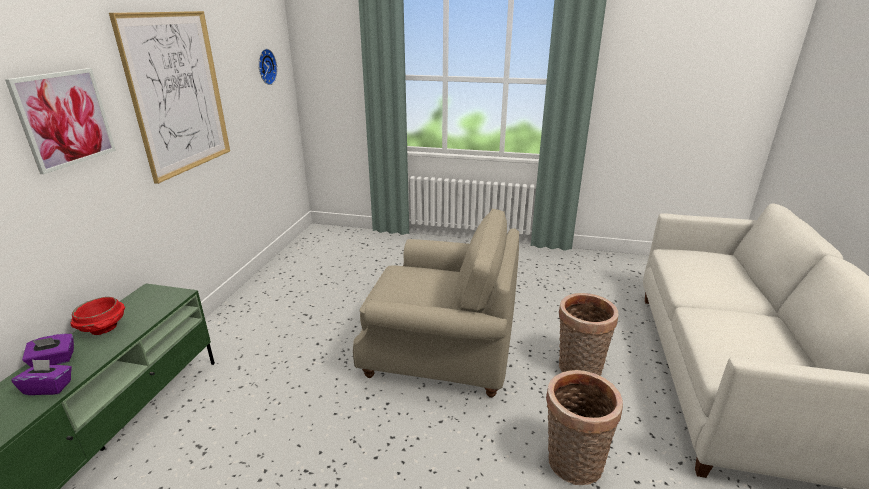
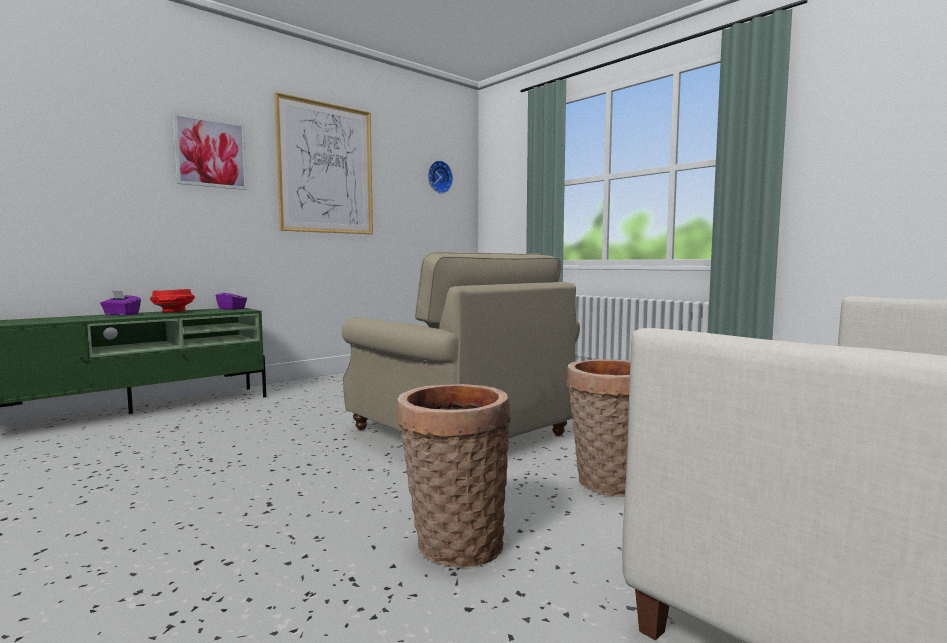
camera: 35 degrees right, 20 degrees down
(49, 387) = (93, 318): purple tissue box -> purple tissue box (232, 309)

